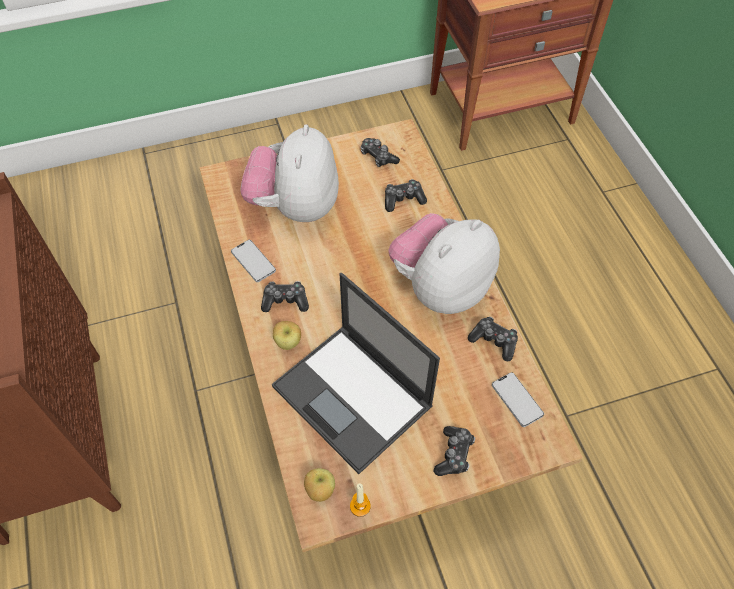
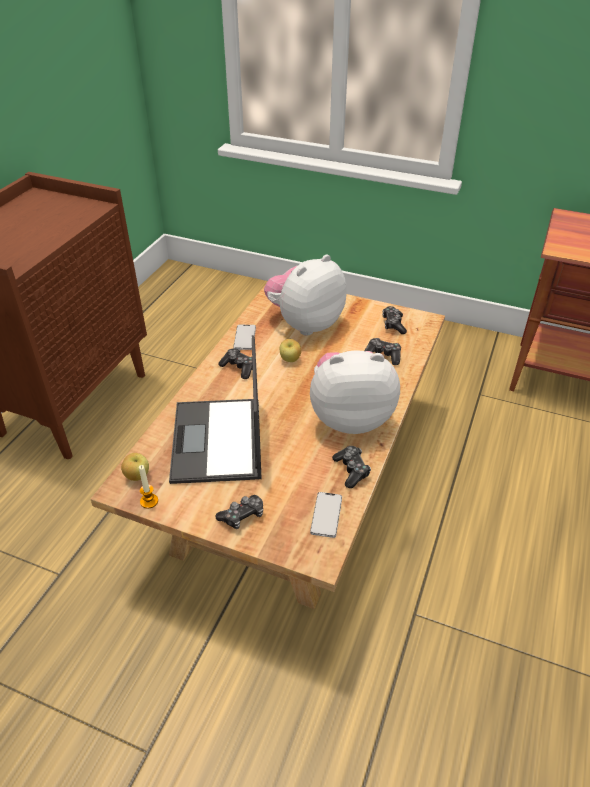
camera: 40 degrees right, 15 degrees down
(288, 342) = (214, 389): apple -> apple (290, 359)

